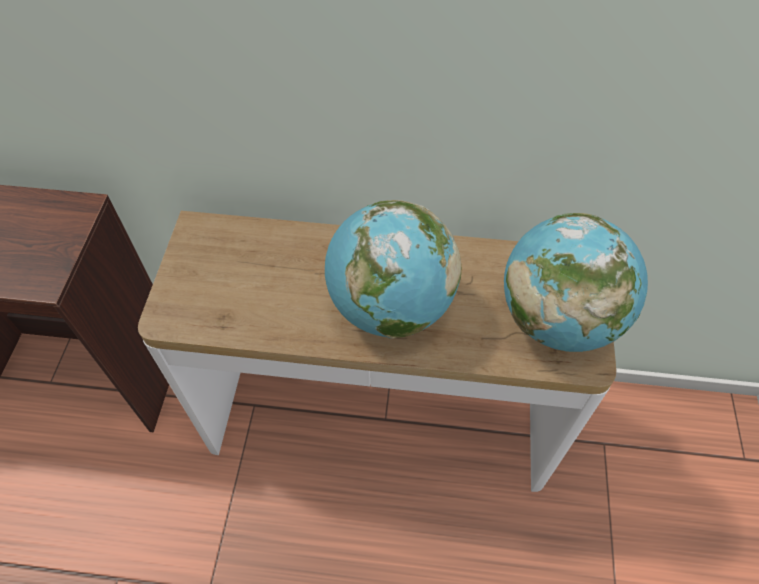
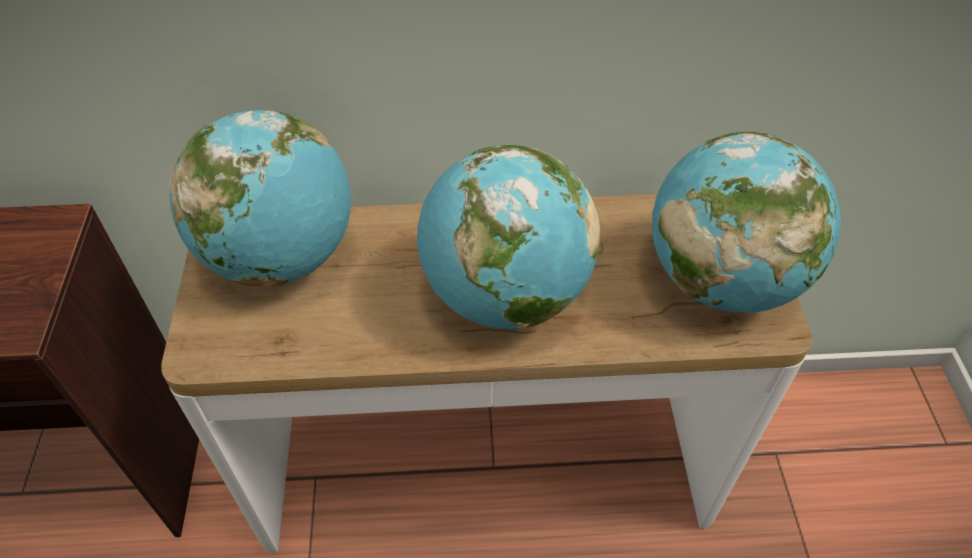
camera: 10 degrees left, 5 degrees down
(235, 253) = (281, 257): none -> globe

